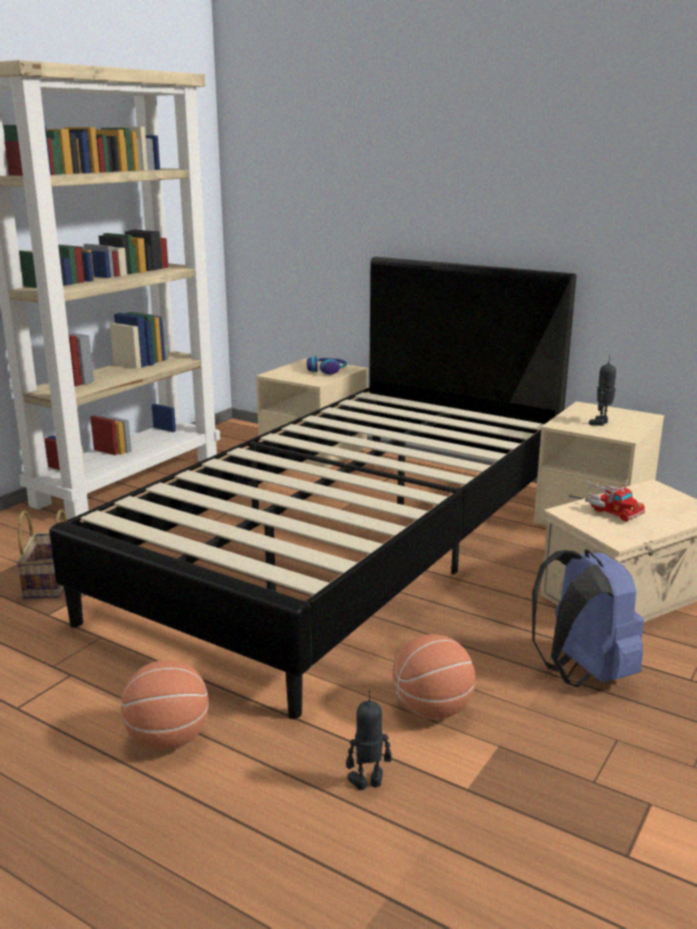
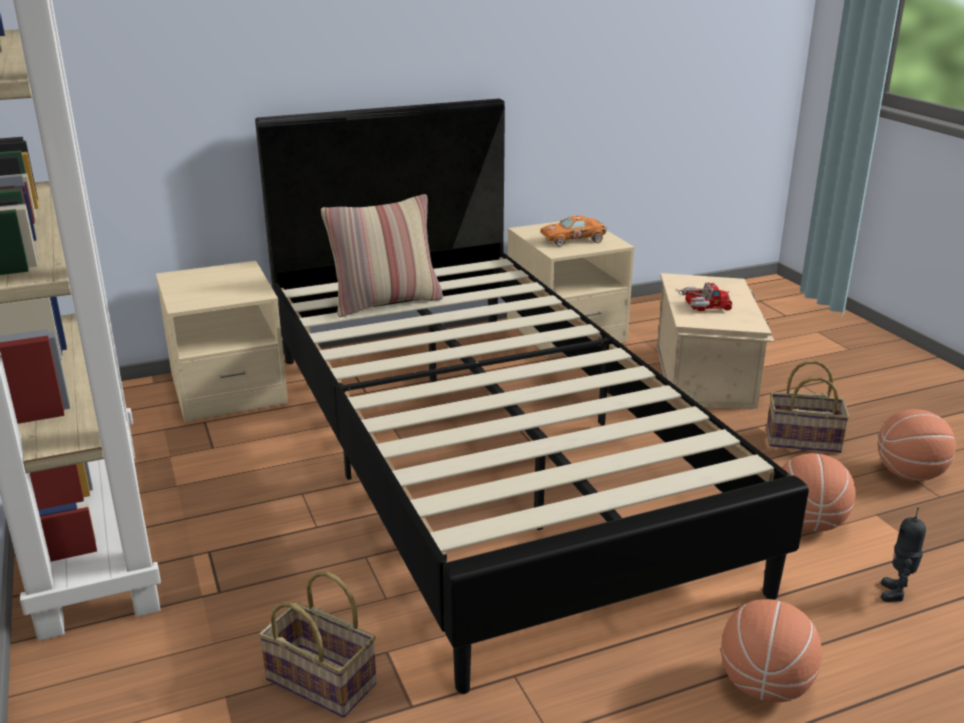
camera: 55 degrees left, 5 degrees up
(327, 370) = (228, 278): headphones -> none
(393, 417) = (386, 302): none -> pillow
(581, 673) = (801, 441): blue backpack -> basket
(601, 423) = (575, 239): toy robot -> orange toy car
(612, 752) = (908, 474): none -> basketball

